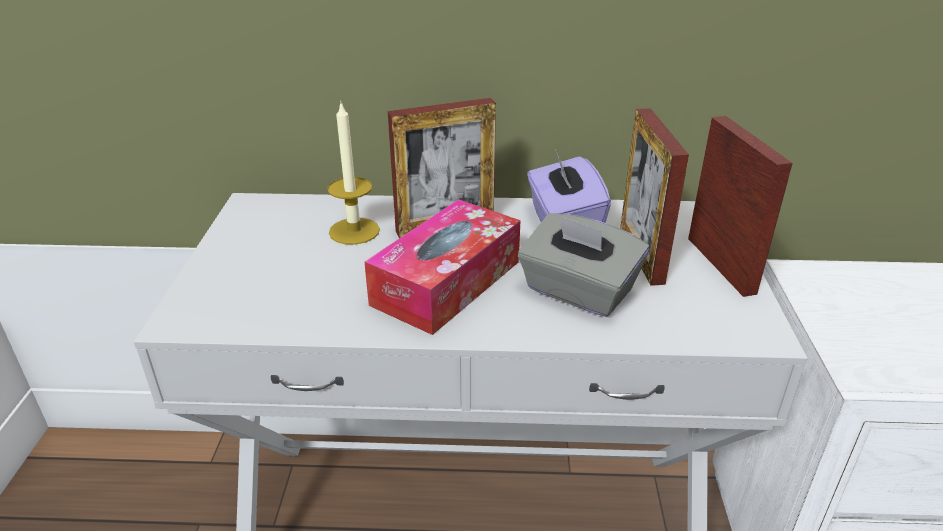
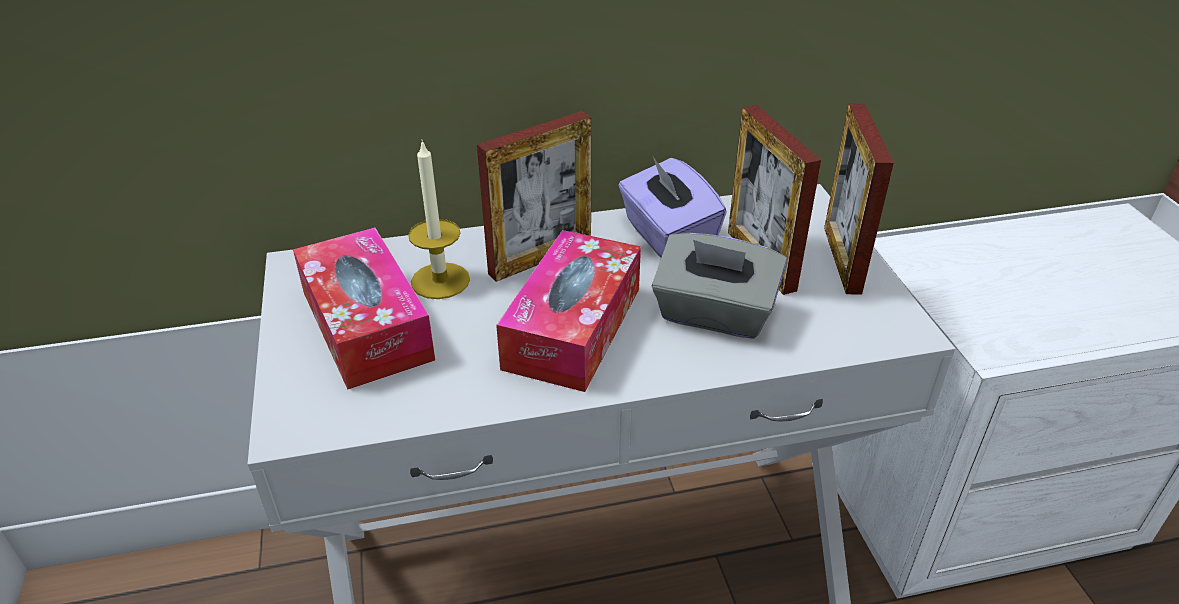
camera: 15 degrees left, 5 degrees up
(279, 254) = (366, 325): none -> tissue box
(720, 265) = (842, 259): picture frame -> picture frame turned 150 degrees counterclockwise

